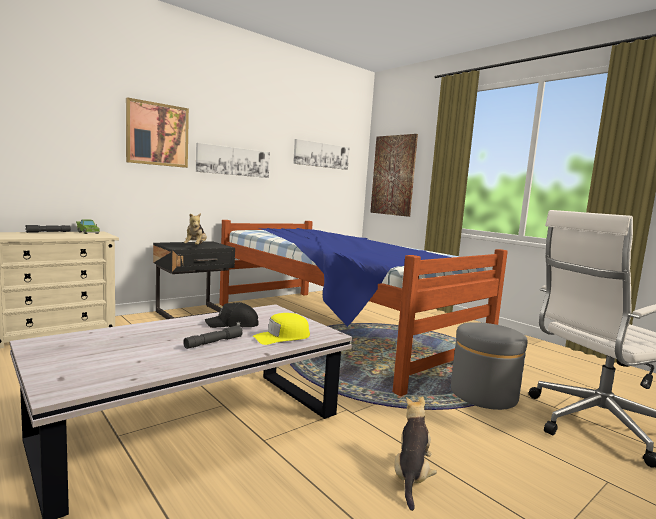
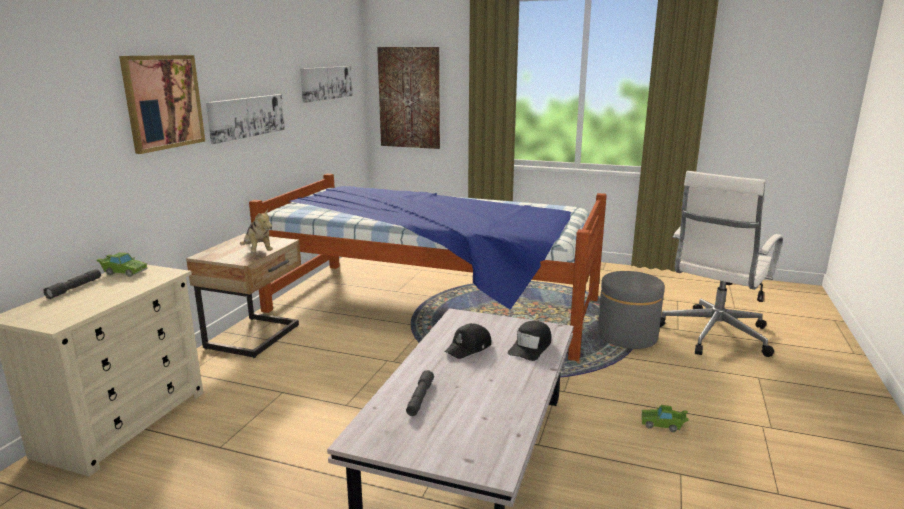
camera: 30 degrees left, 10 degrees up
(193, 315) = (256, 337): black nightstand -> beige nightstand
(213, 342) = (495, 374): grey flashlight -> grey flashlight (420, 398)
(282, 337) = (530, 347): yellow cap -> black cap
(411, 476) = (663, 425): plush toy -> green toy car

